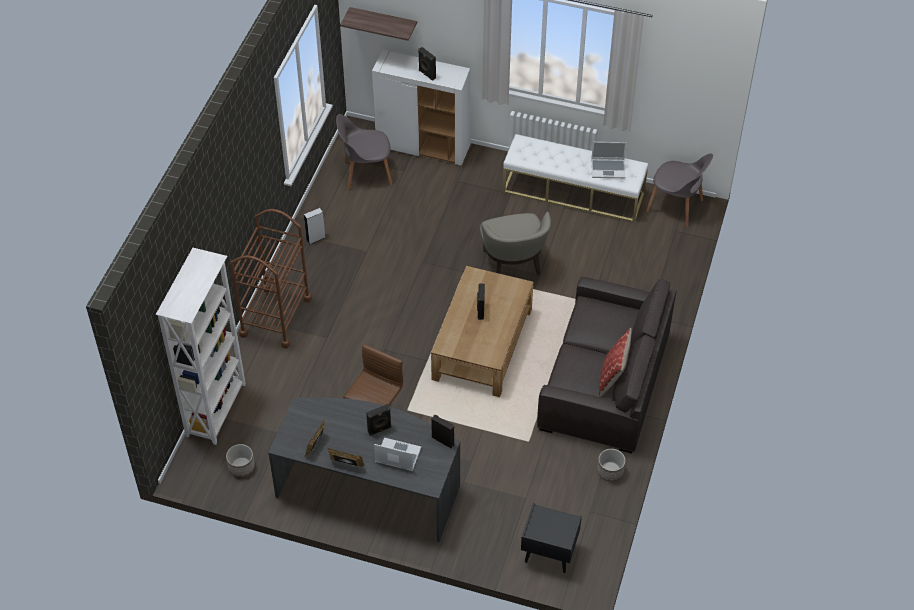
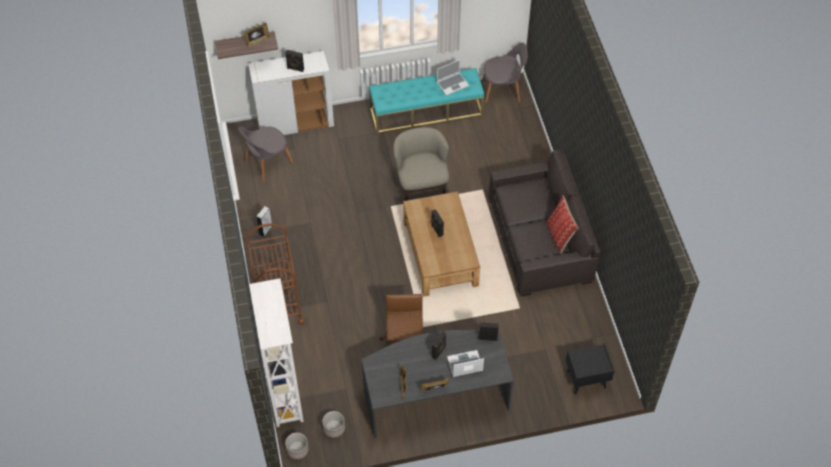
camera: 30 degrees left, 5 degrees up
(392, 24) = (257, 41): none -> picture frame
(513, 264) = (421, 184): beige armchair -> beige armchair turned 150 degrees counterclockwise
(573, 192) = (426, 111): white bench -> turquoise bench
(610, 471) = (586, 302): planter -> planter (297, 450)

